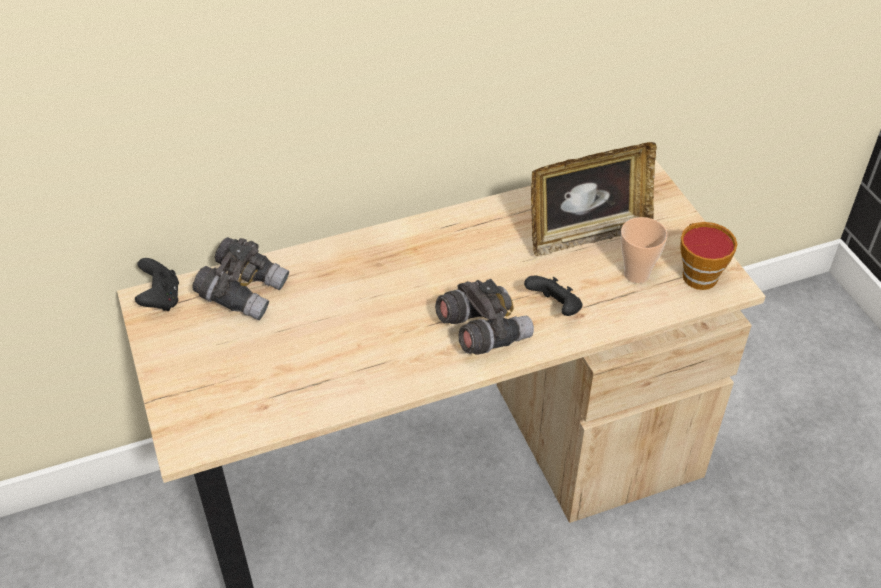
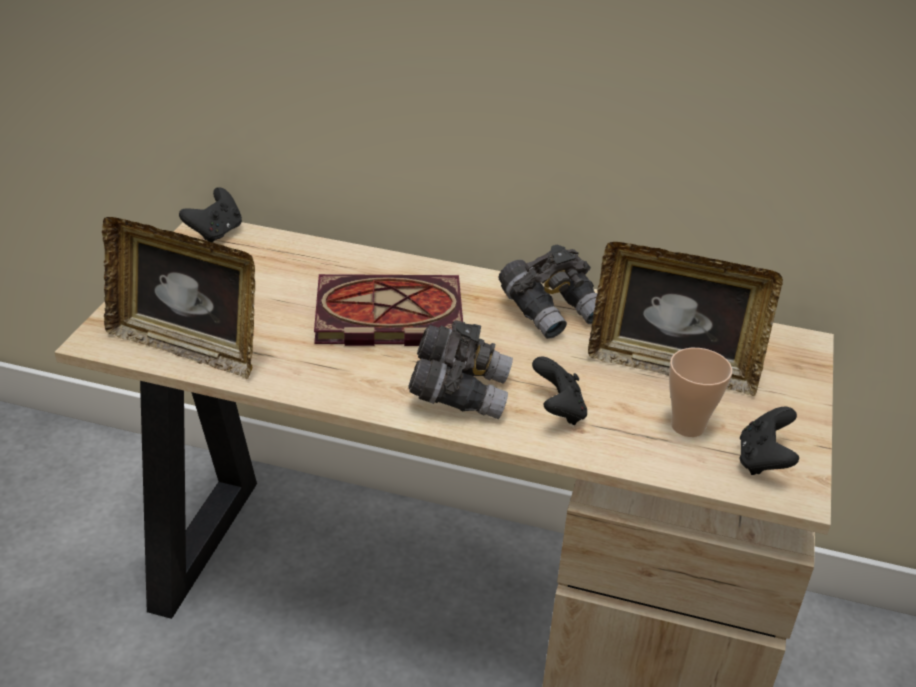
camera: 35 degrees right, 10 degrees down
(244, 292) = (285, 259): grey binoculars -> grey binoculars (551, 311)
(259, 410) = (186, 347): none -> picture frame
(371, 301) = (385, 317): none -> book
(697, 274) = (763, 461): cup -> black game controller

